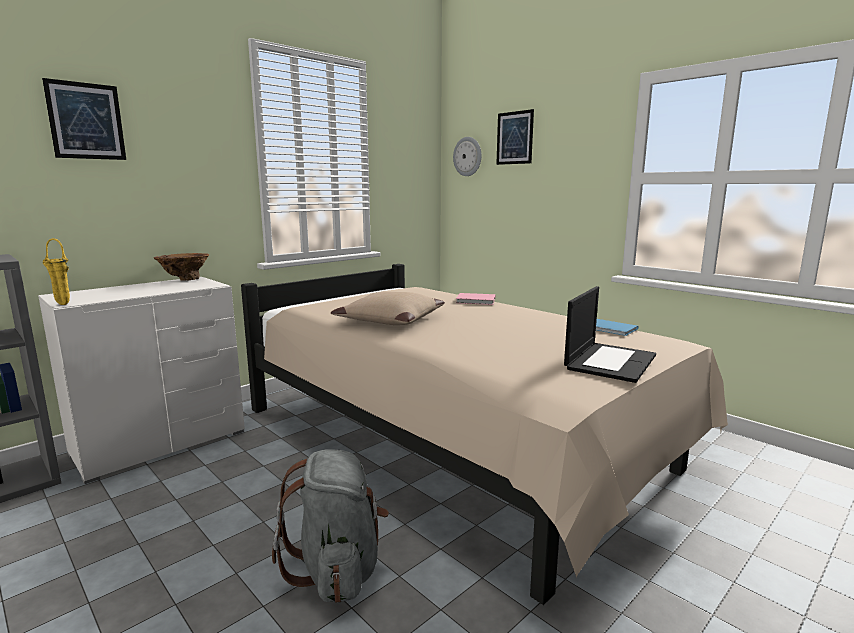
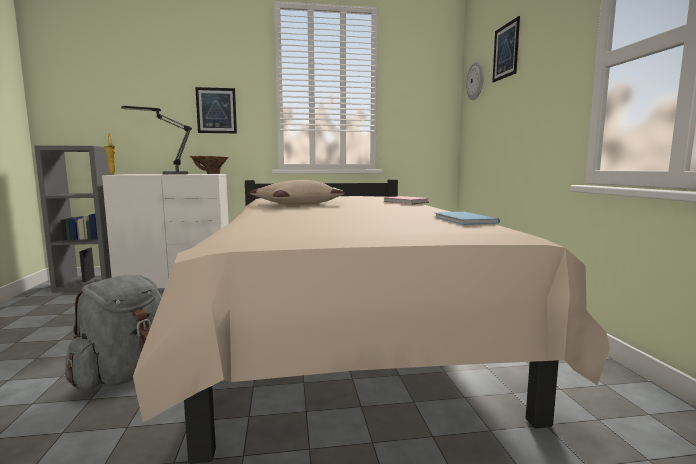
camera: 35 degrees right, 5 degrees down
(86, 121) = (160, 67): picture -> picture (216, 110)
(138, 290) = (167, 174): none -> table lamp
(610, 361) = (365, 232): laptop -> none

